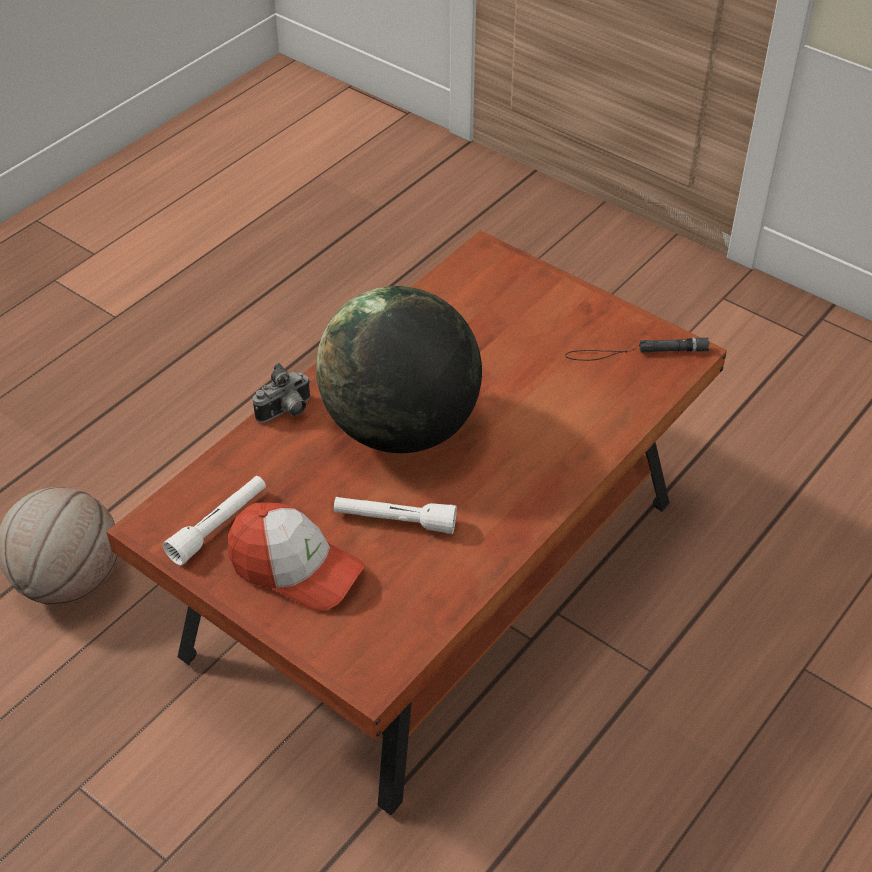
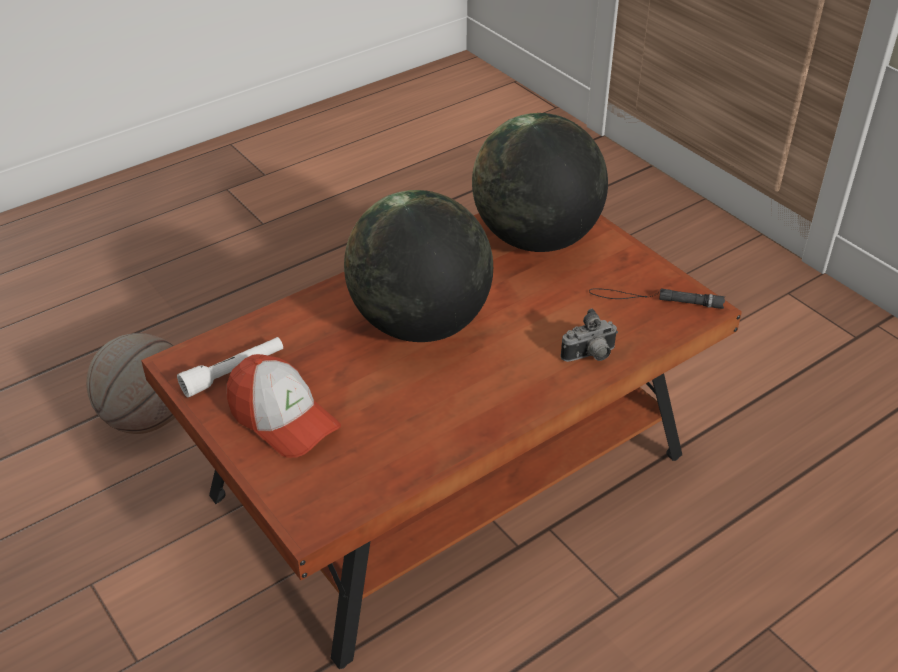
camera: 15 degrees right, 5 degrees down
(286, 412) = (328, 294): camera -> camera (590, 356)
(394, 521) = (384, 397): white flashlight -> none
(488, 304) = (536, 239): none -> globe

